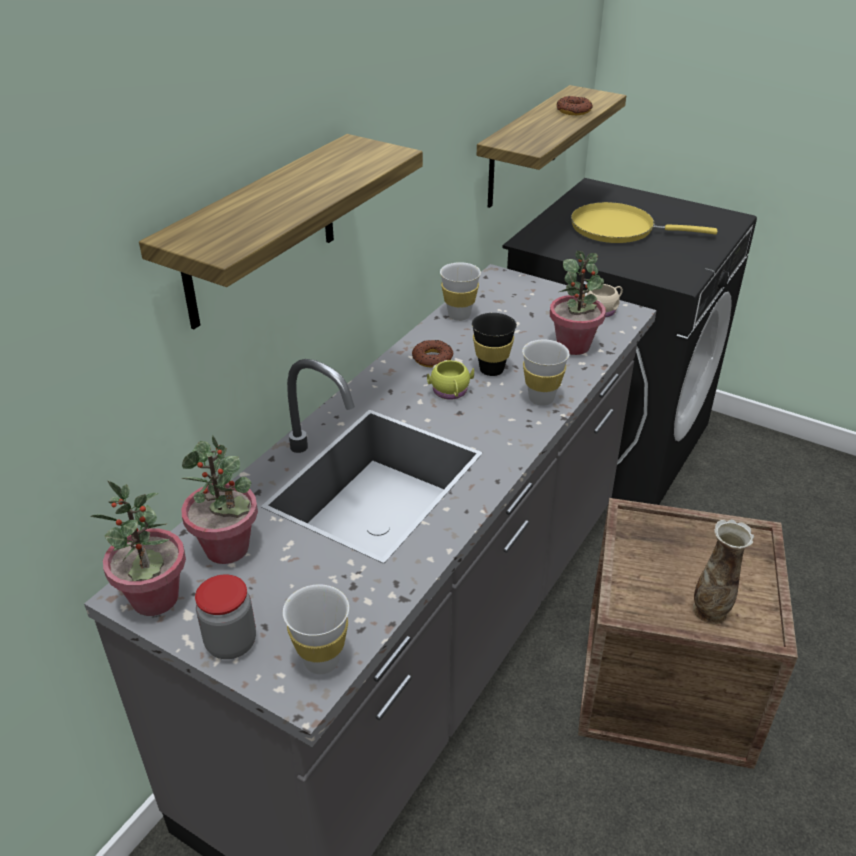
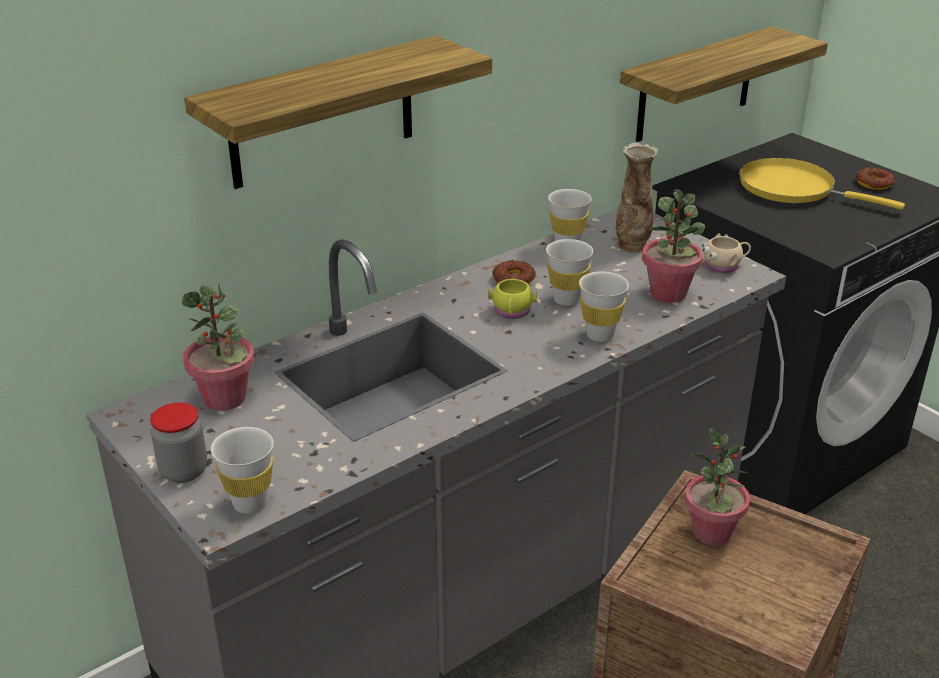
camera: 20 degrees right, 5 degrees down
(155, 599) = (143, 423): potted plant -> potted plant (711, 533)
(491, 370) = (566, 300): black cup -> white cup
(573, 111) = (752, 51): donut -> donut (873, 183)
(710, 612) = (733, 604): vase -> vase (632, 246)

